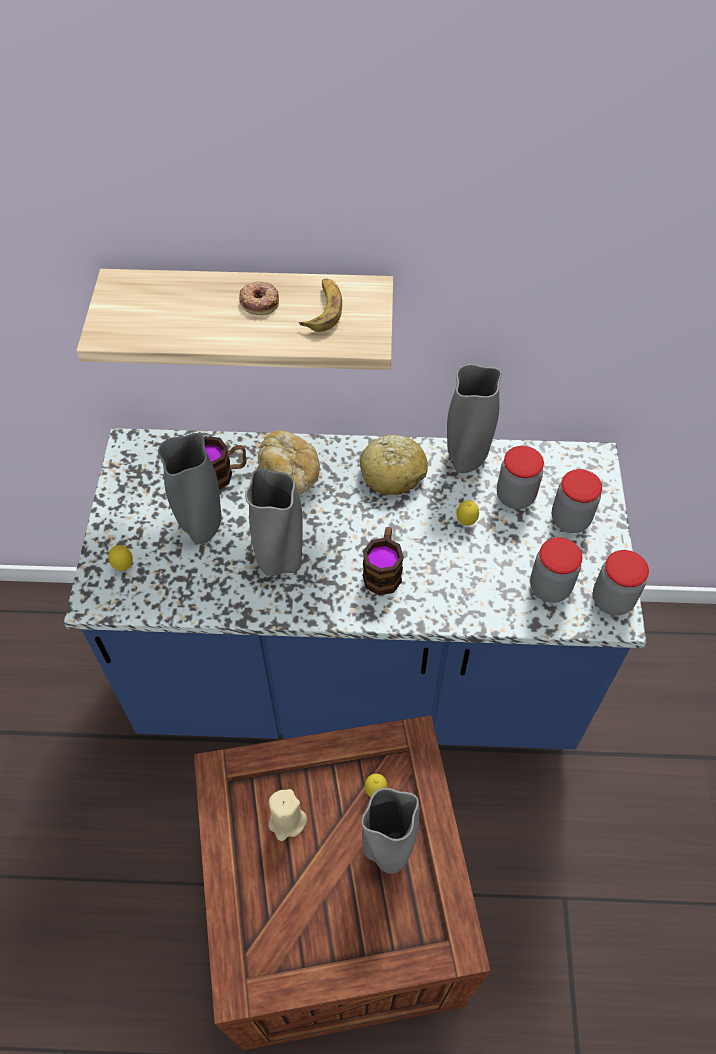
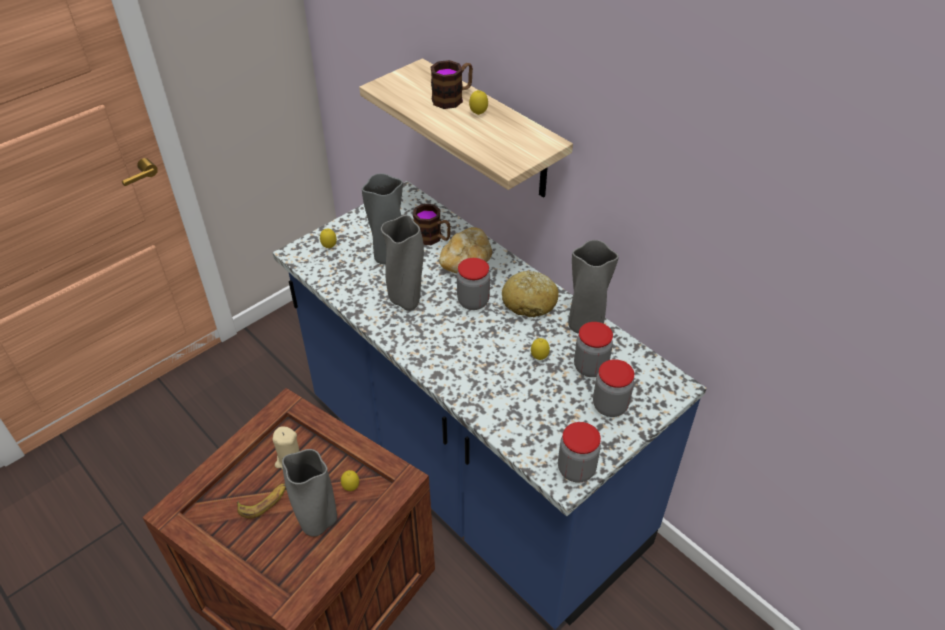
camera: 45 degrees right, 10 degrees down
(259, 301) = (478, 114): donut -> lemon
(323, 309) = (506, 136): banana -> banana (264, 502)
(383, 570) = (456, 346): mug -> mug (453, 98)
(549, 587) = (544, 430): jar -> jar (473, 301)

